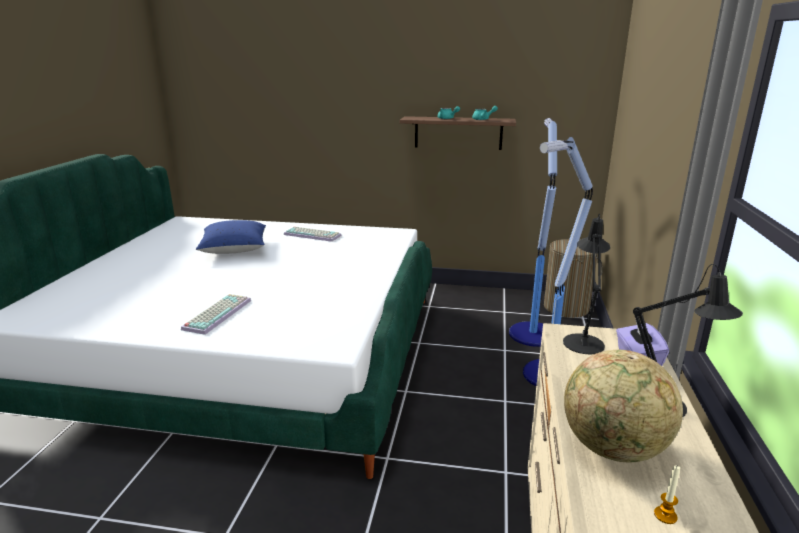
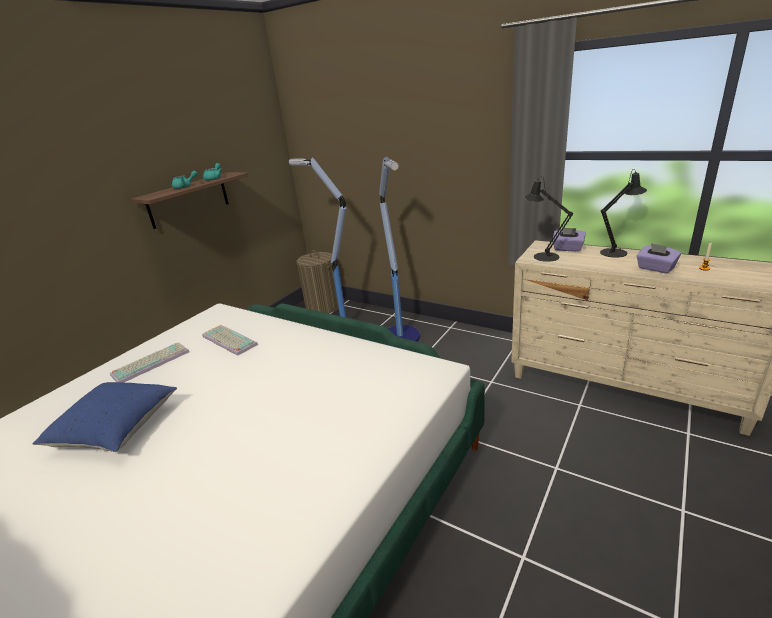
camera: 65 degrees left, 5 degrees up
(217, 314) = (313, 447): keyboard -> keyboard (227, 340)
(613, 449) = (655, 268): globe -> purple tissue box

